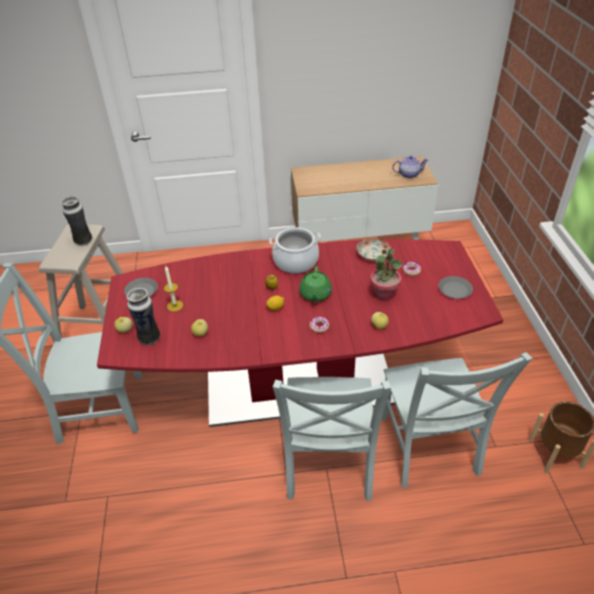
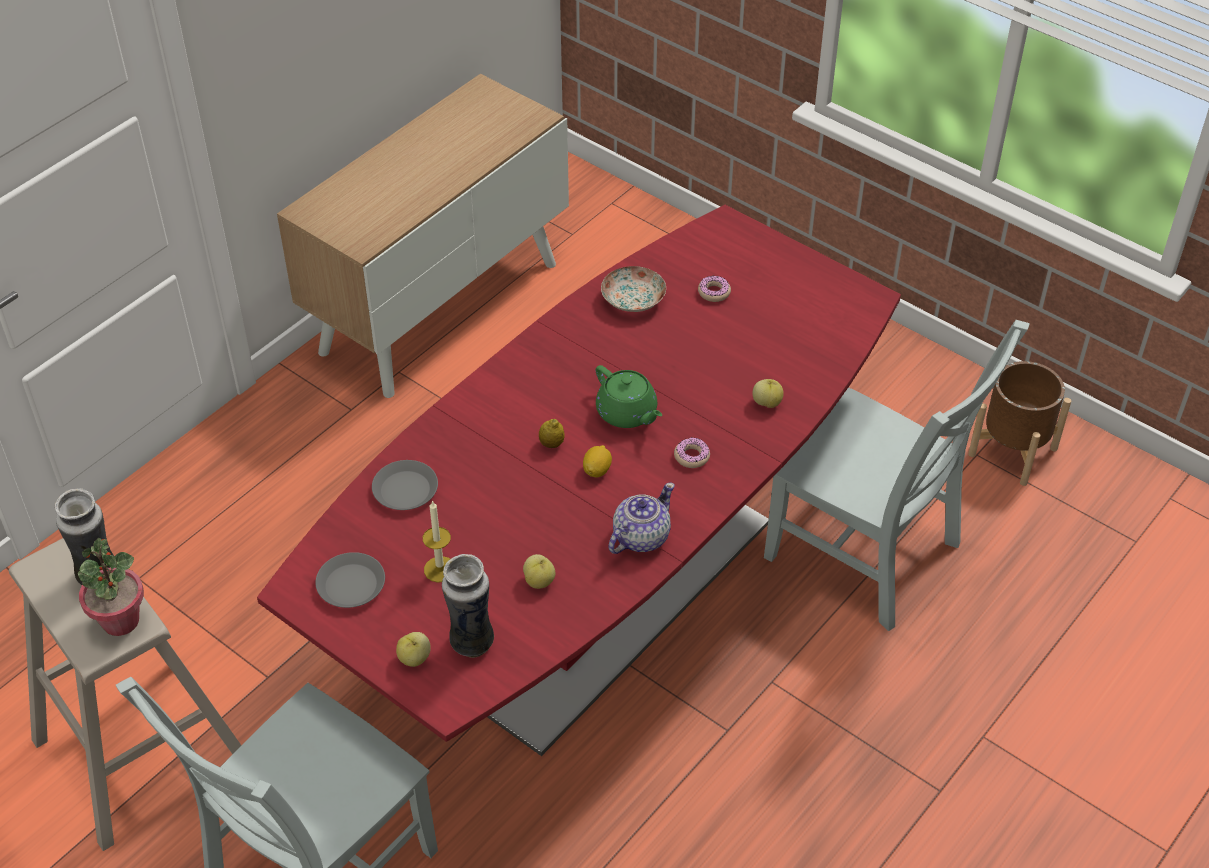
camera: 45 degrees left, 5 degrees up
(295, 262) = (533, 380): cooking pot -> none
(328, 465) = (769, 675): grey chair -> none
(384, 295) = (720, 353): potted plant -> potted plant (120, 620)
(408, 174) = (499, 122): teapot -> teapot (640, 537)
(455, 290) = (801, 288): grey plate -> grey plate (405, 490)

